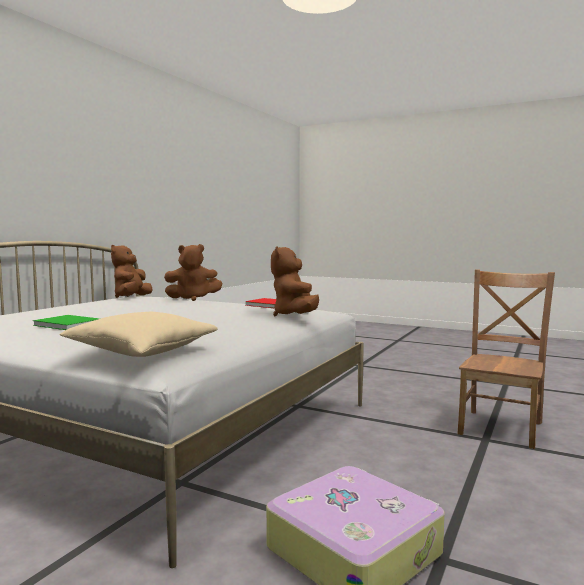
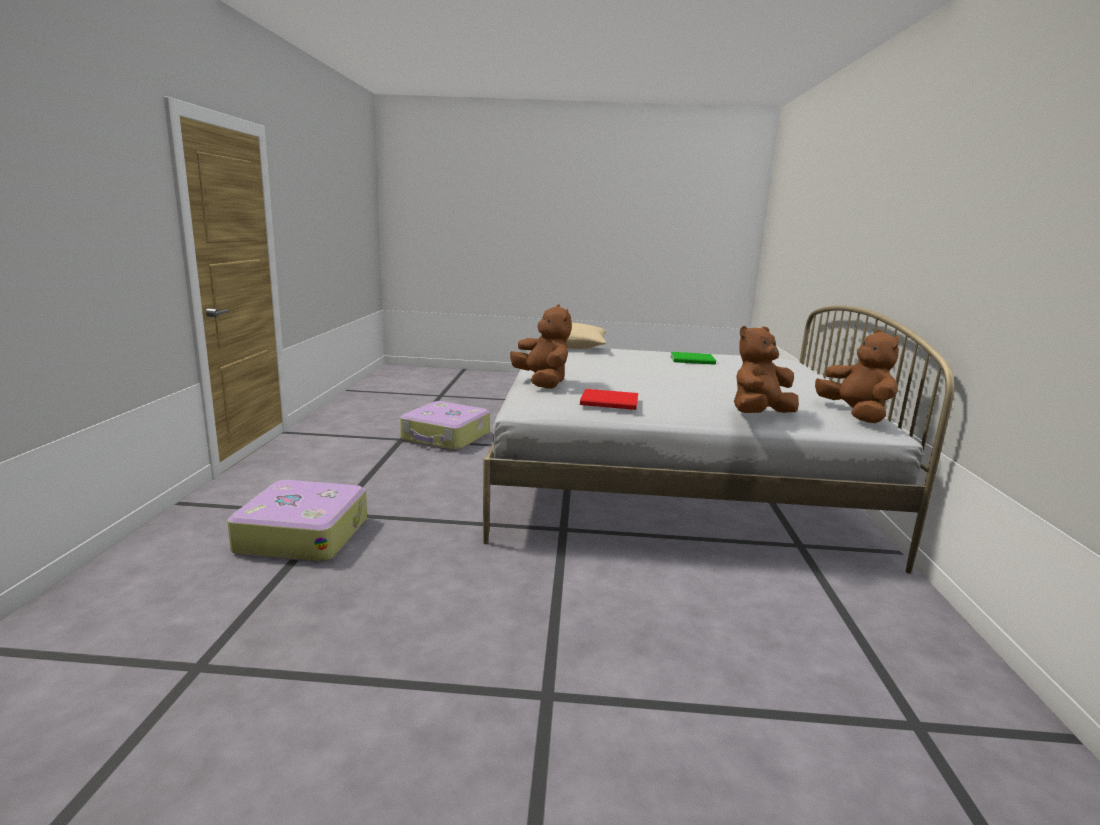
camera: 155 degrees right, 10 degrees up
(501, 427) = (303, 535): brown chair -> suitcase

